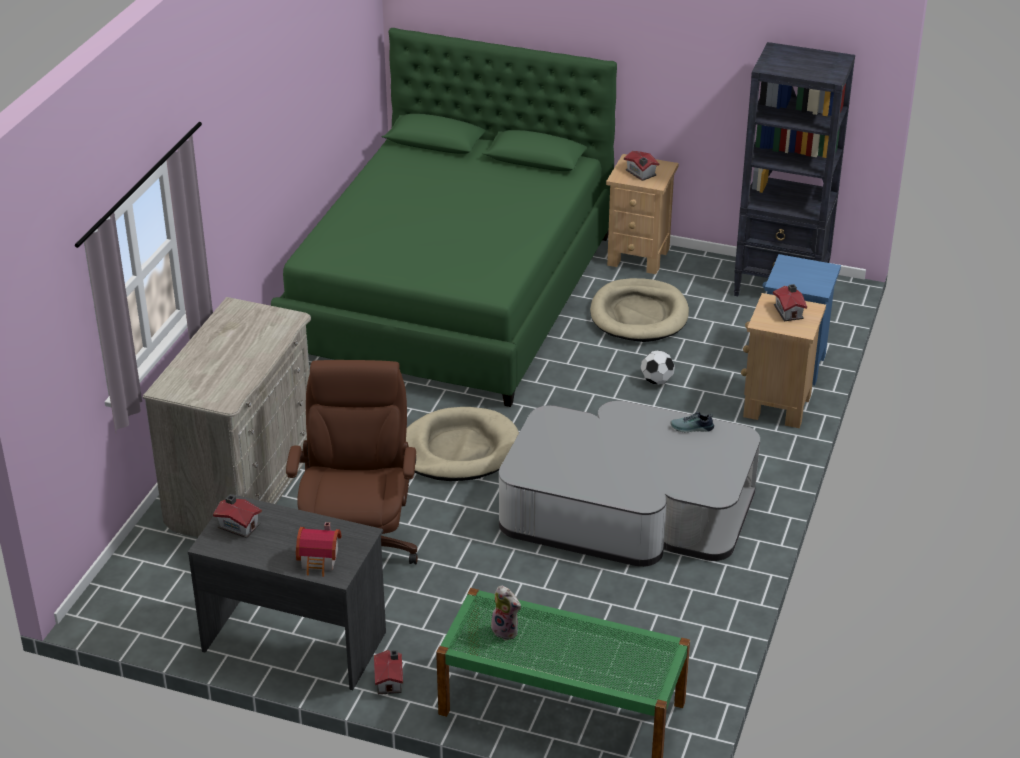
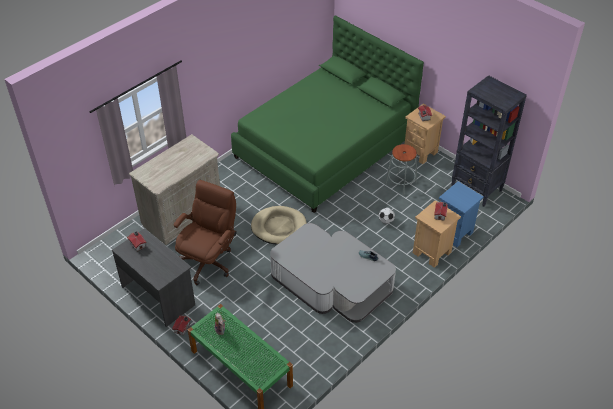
camera: 25 degrees right, 10 degrees up
(320, 561) = (157, 273): toy house -> none
(639, 315) = (400, 183): beige dog bed -> grey stool

